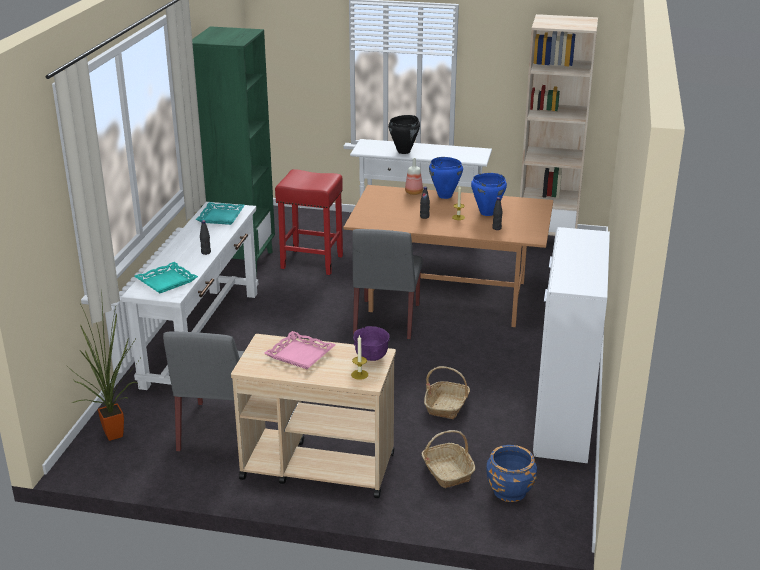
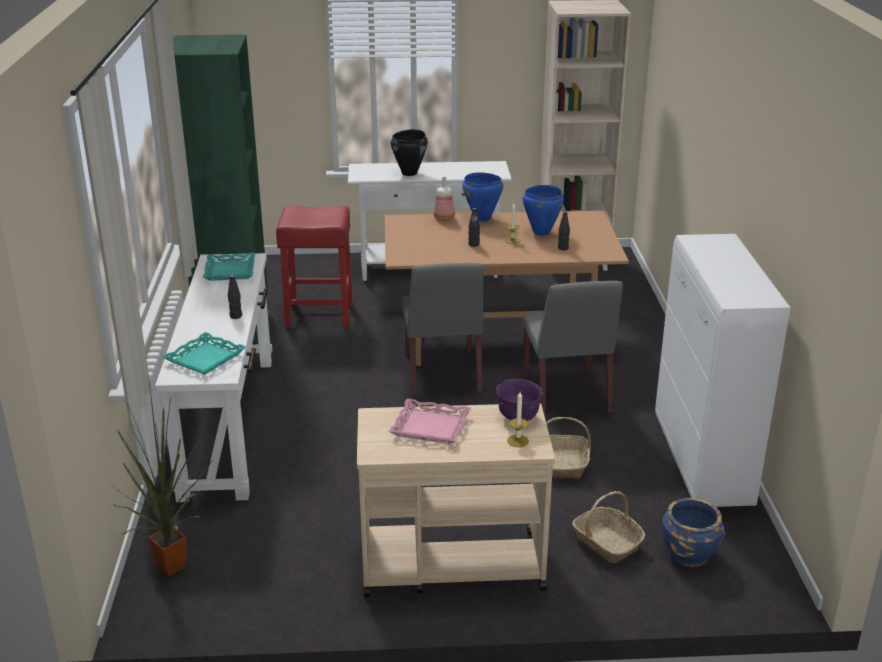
camera: 15 degrees left, 0 degrees up
(220, 430) = (307, 538): grey chair -> grey chair (566, 393)

